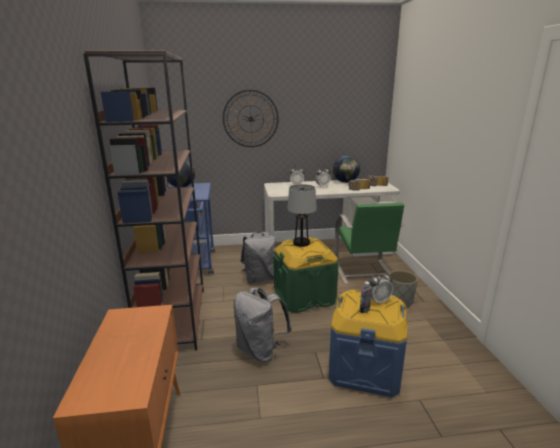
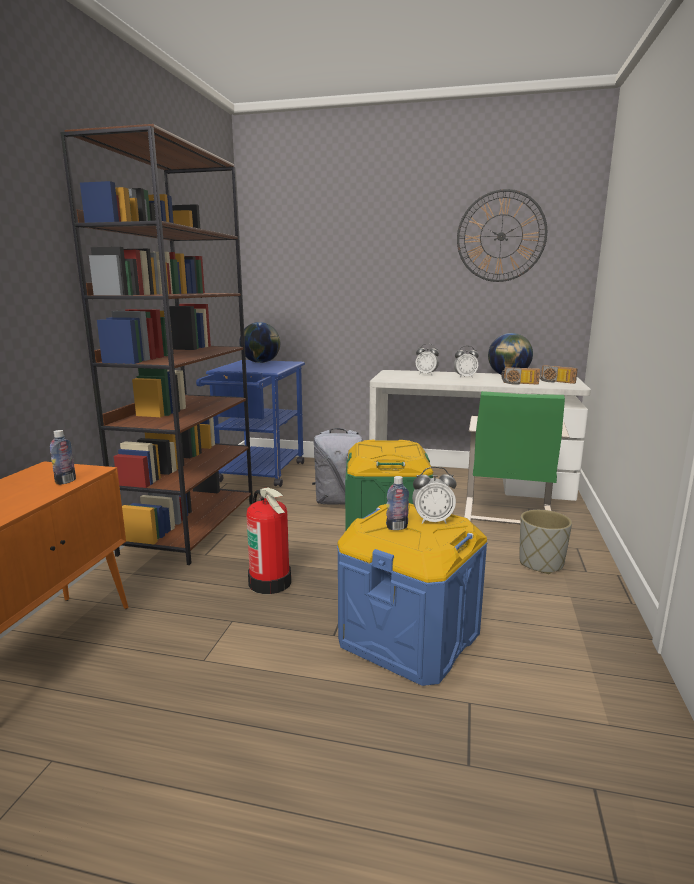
camera: 20 degrees right, 5 degrees down
(151, 326) = (65, 481): none -> bottle
(250, 119) = (367, 272): wall clock -> wall clock (501, 236)
(260, 350) = (270, 582): grey backpack -> fire extinguisher
(301, 243) = (386, 445): table lamp -> none

